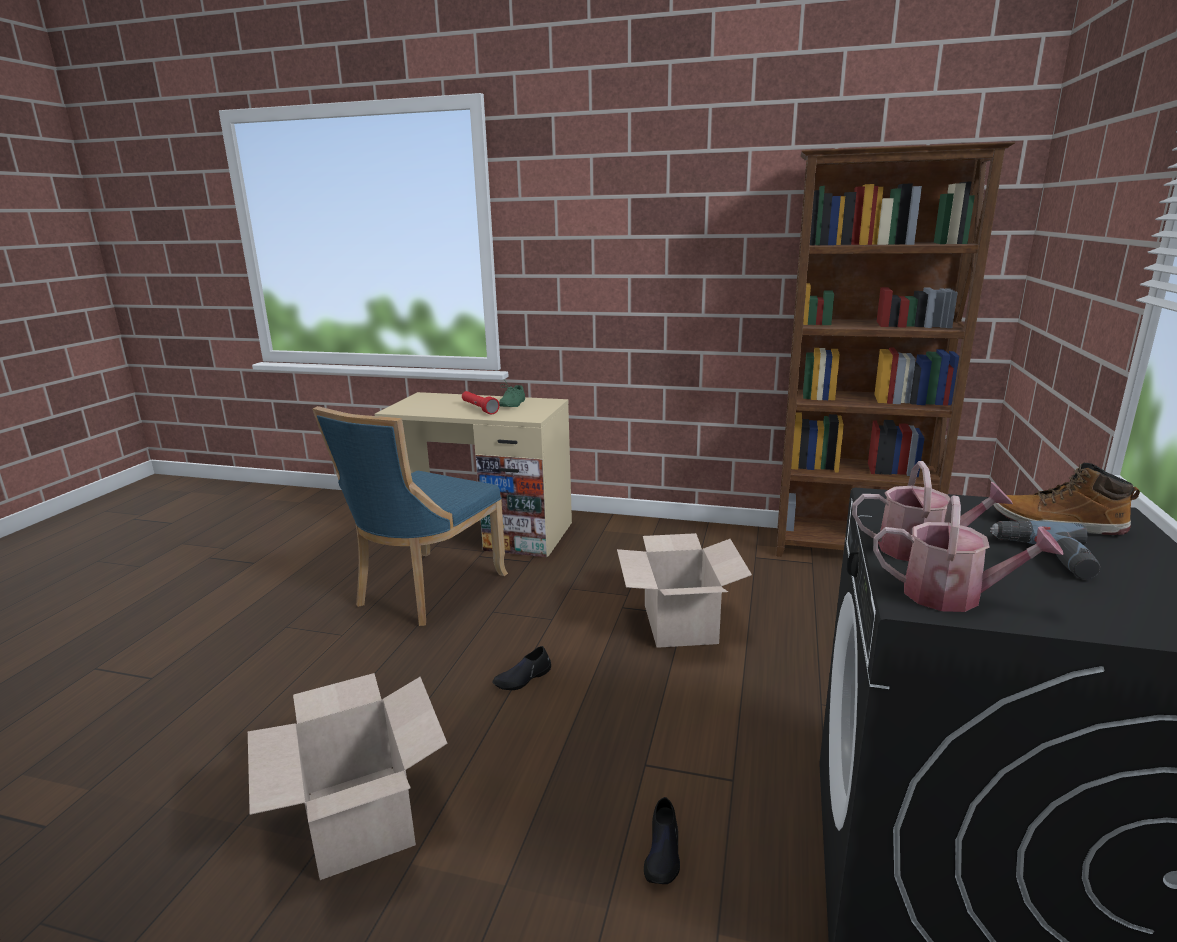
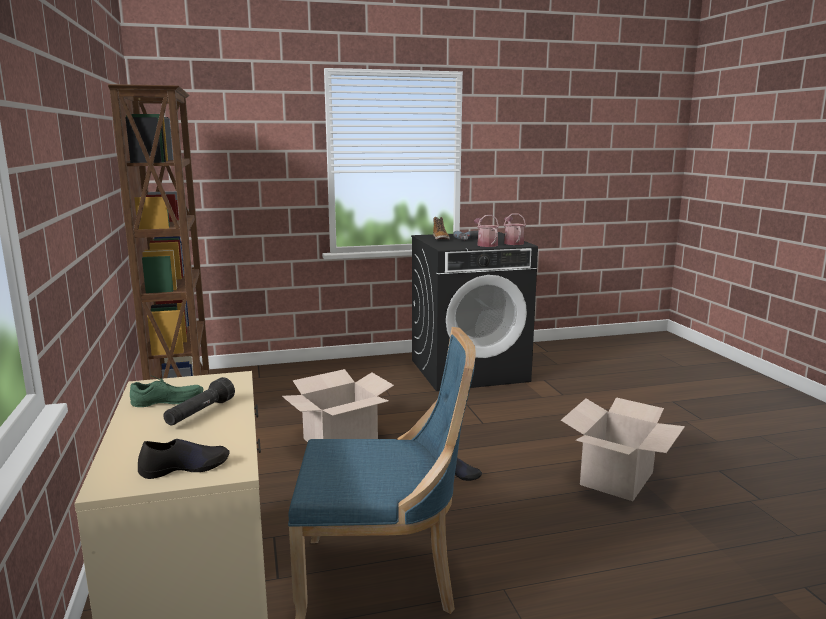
camera: 120 degrees left, 5 degrees down
(479, 409) = (200, 413): red flashlight -> black flashlight
(663, 852) = (524, 410): black shoe -> black shoe (185, 467)

